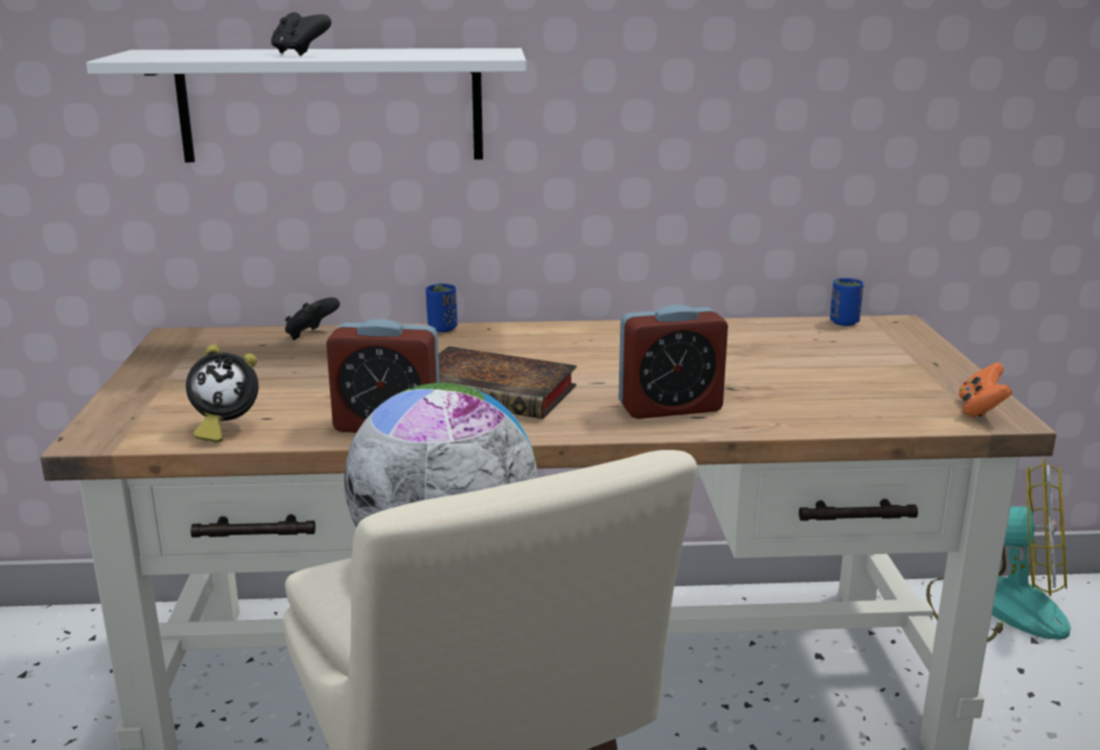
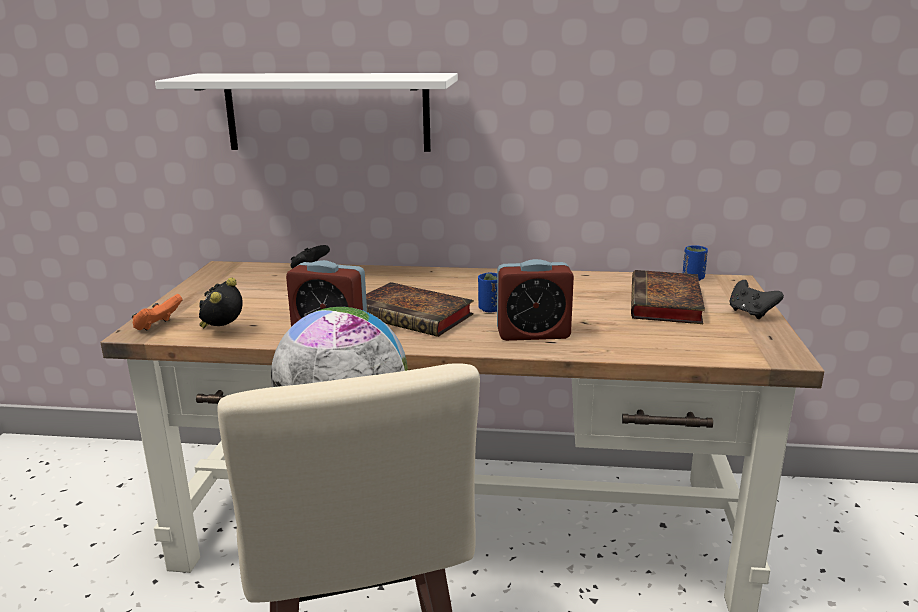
camera: 10 degrees right, 0 degrees up
(224, 428) = (223, 330): alarm clock -> alarm clock turned 105 degrees clockwise
(299, 54) = (297, 76): black game controller -> black game controller (750, 313)
(442, 328) = (399, 270): blue cup -> blue cup (490, 309)
(825, 358) = (666, 304): none -> book
(980, 410) = (770, 349): orange game controller -> orange game controller (158, 326)
(997, 606) = (813, 501): fan -> none

